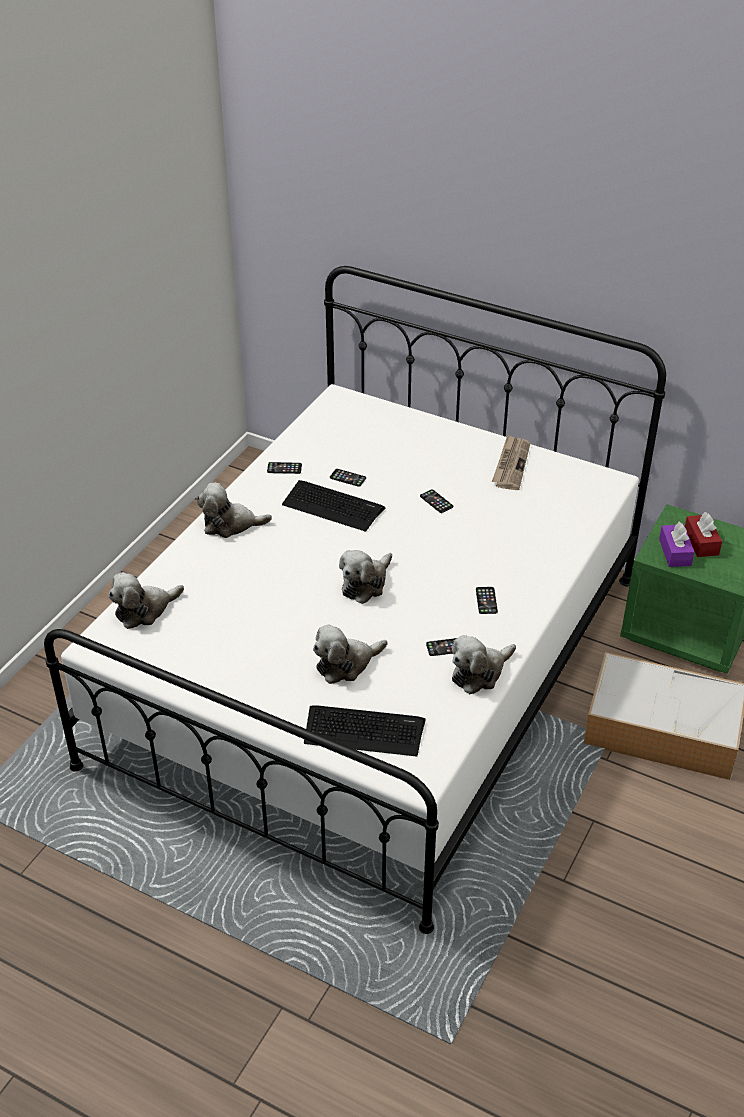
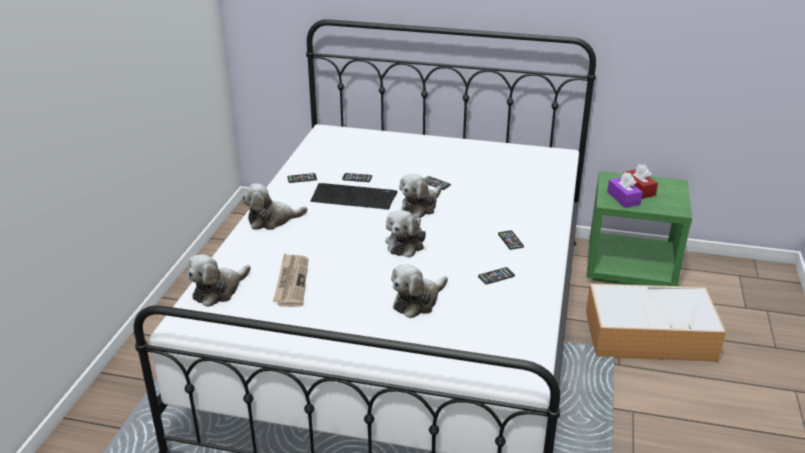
camera: 15 degrees left, 10 degrees down
(364, 731) = (458, 348): keyboard -> none
(480, 673) = (533, 289): plush toy -> plush toy (420, 206)
(511, 464) = (480, 154): newspaper -> newspaper (291, 282)

